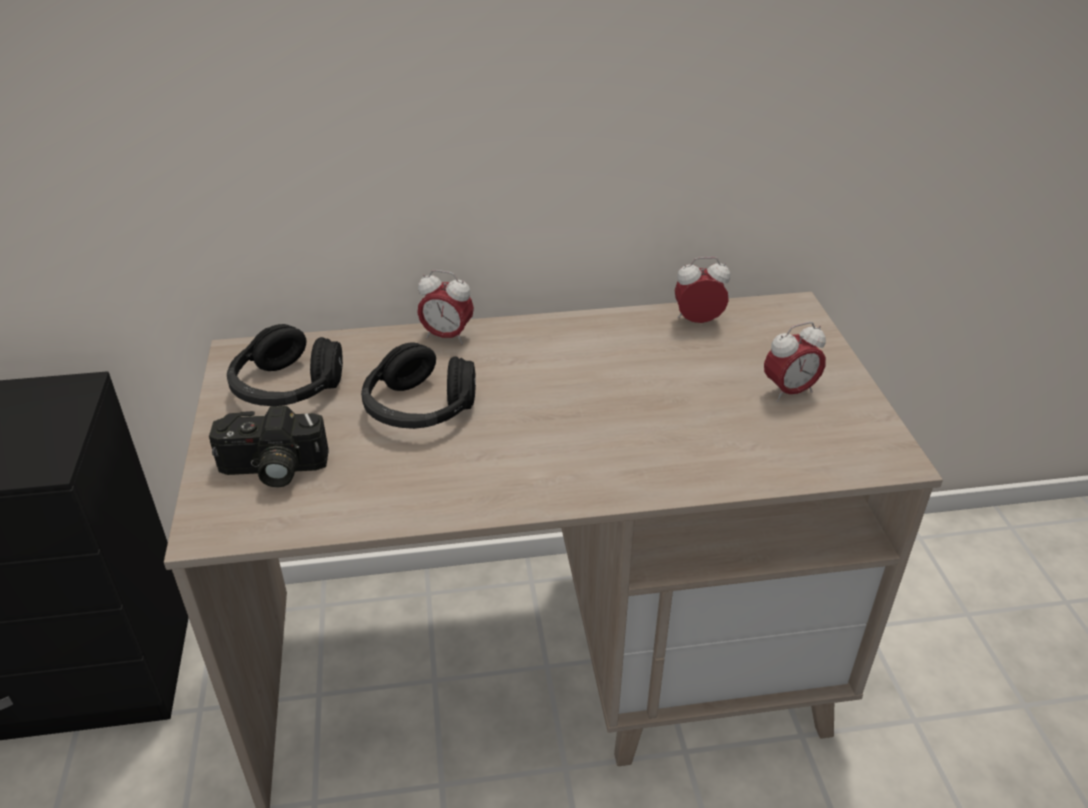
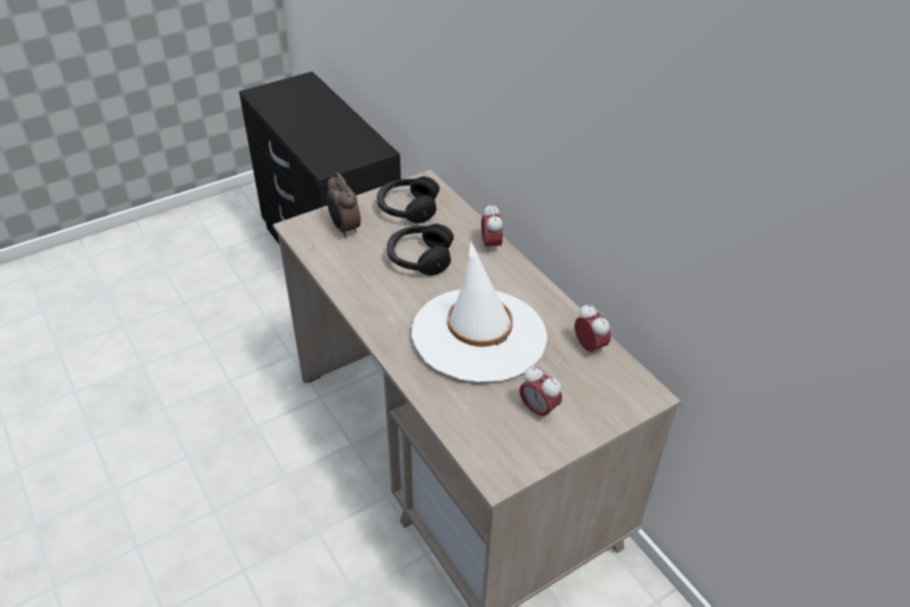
camera: 65 degrees right, 5 degrees up
(272, 470) = (344, 229): camera -> alarm clock
(624, 399) = (479, 334): none -> white hat

